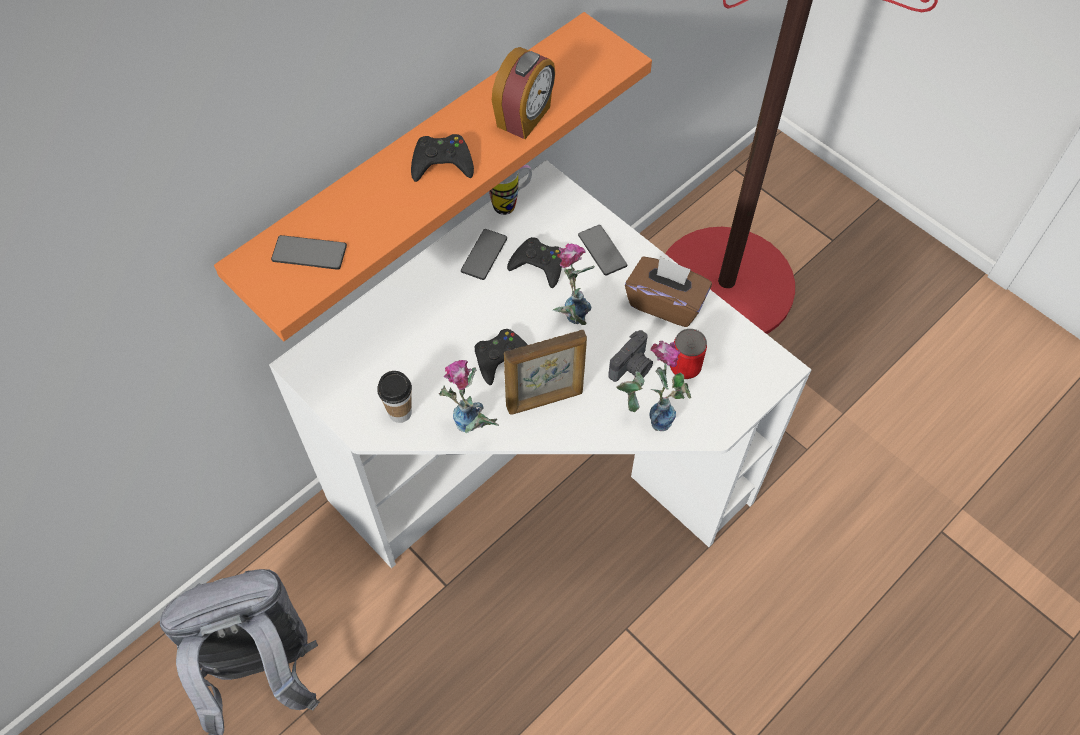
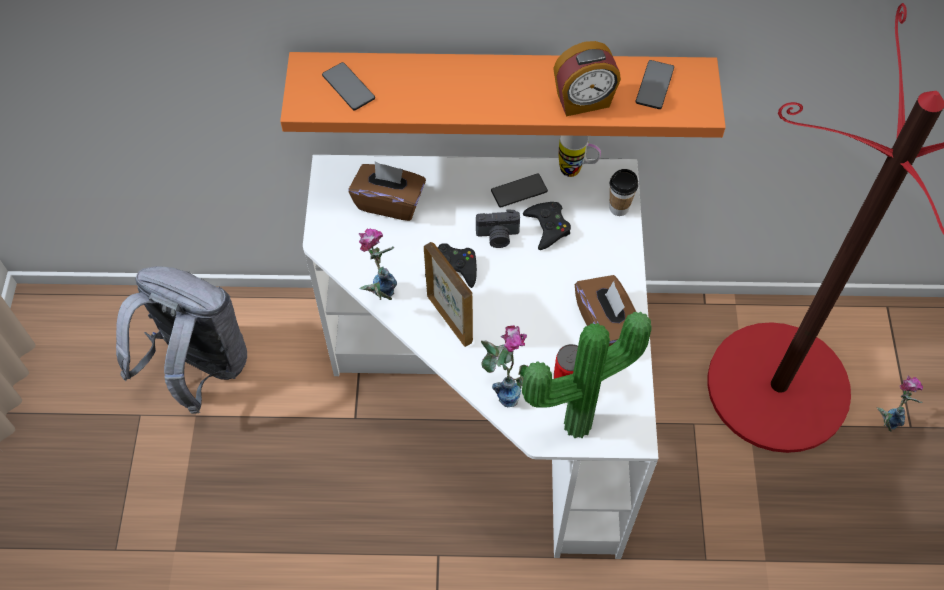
camera: 45 degrees right, 0 degrees up
(386, 349) = (389, 202): none -> brown tissue box
(400, 412) = (354, 249): cup -> cup (619, 208)
(442, 163) = (493, 91): black game controller -> none
(545, 400) = (450, 318): picture frame -> picture frame turned 150 degrees counterclockwise
(570, 326) = (521, 285): vase -> vase (882, 425)
(602, 251) = (603, 252): phone -> phone (654, 85)
(632, 368) = (531, 347): camera -> camera (498, 237)
(726, 395) = (574, 421): none -> potted plant

